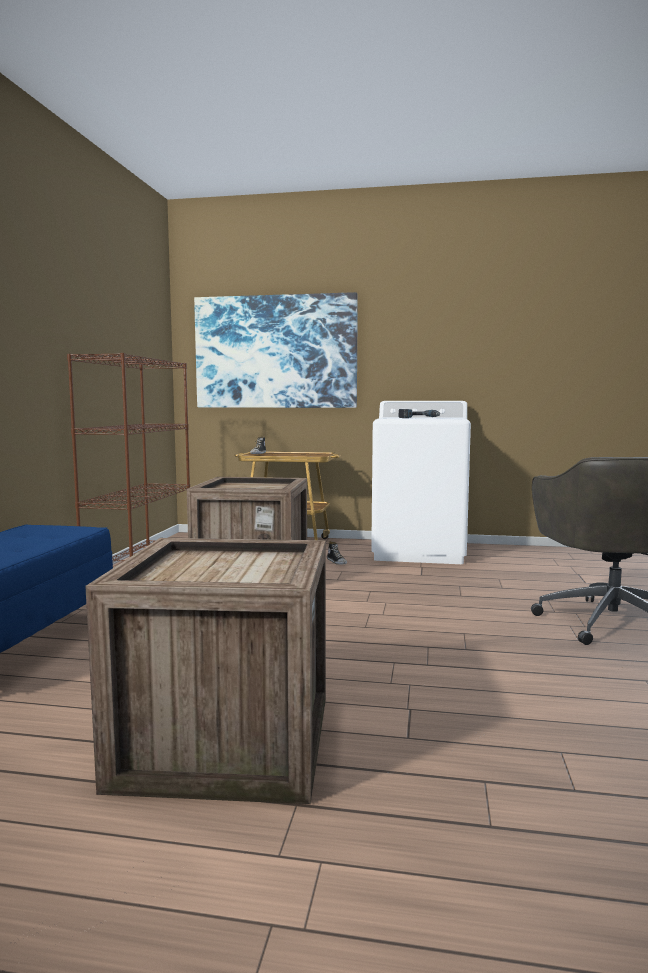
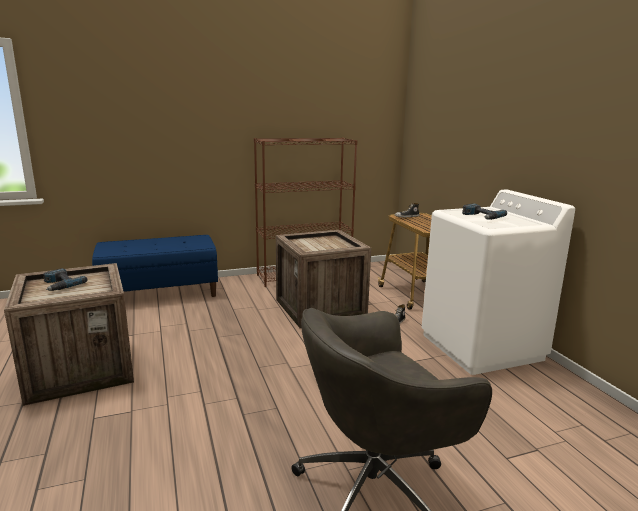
camera: 60 degrees right, 10 degrees up
(197, 572) = (60, 285): none -> power drill
(275, 352) = (451, 129): picture -> none

